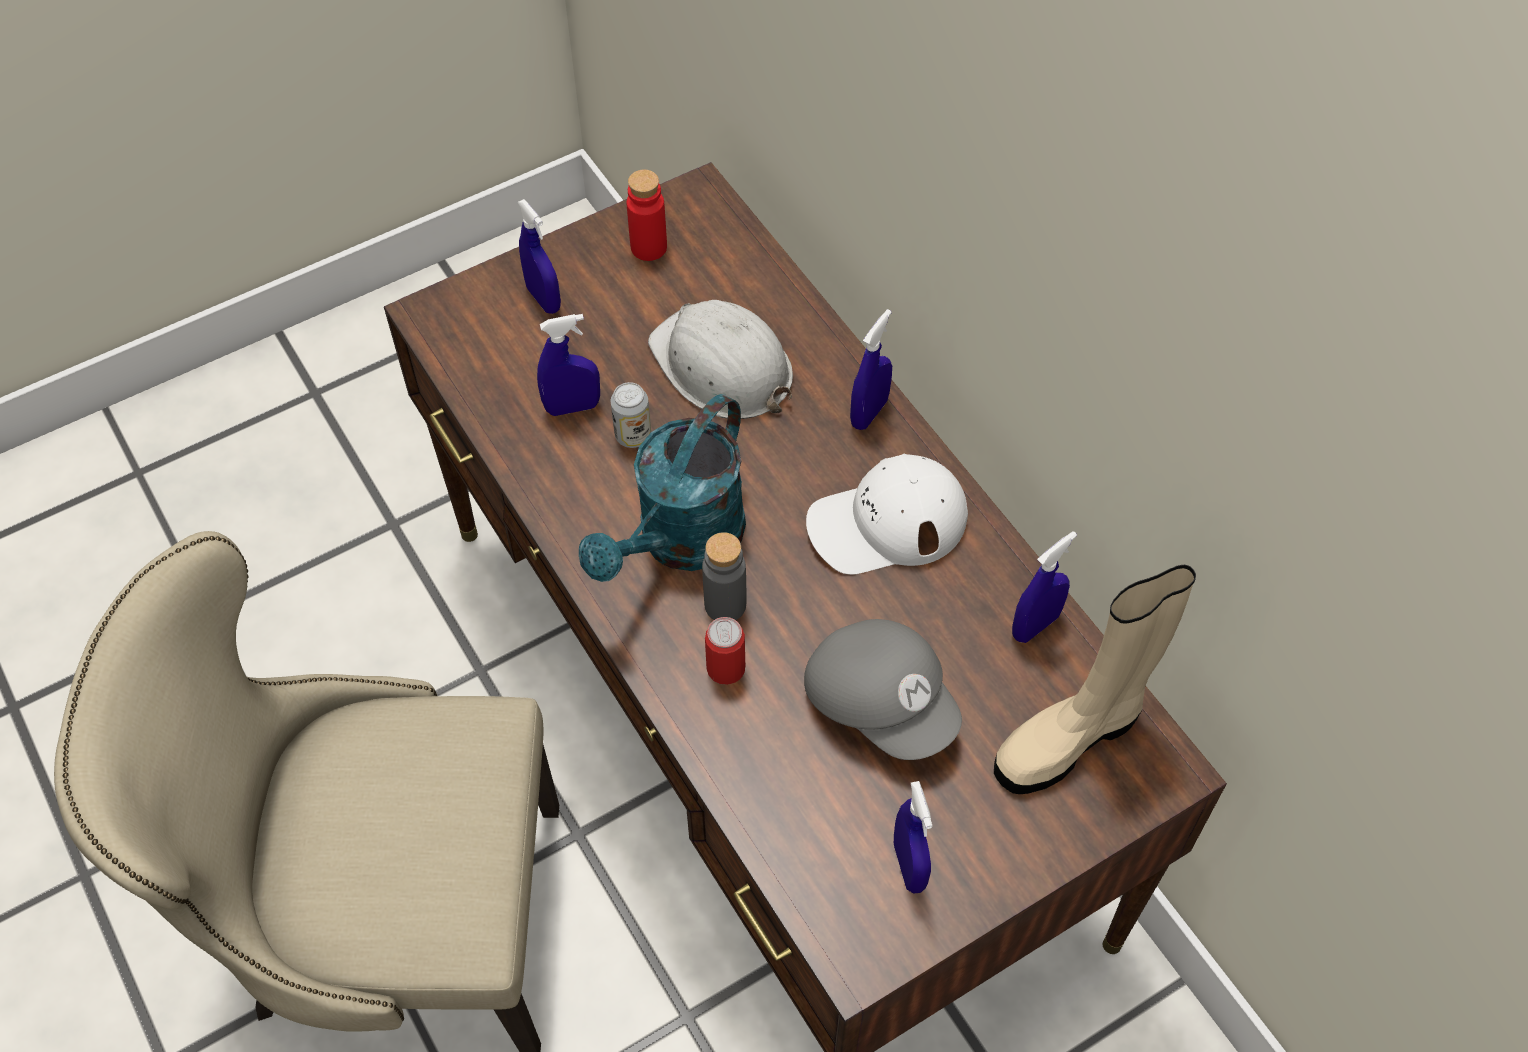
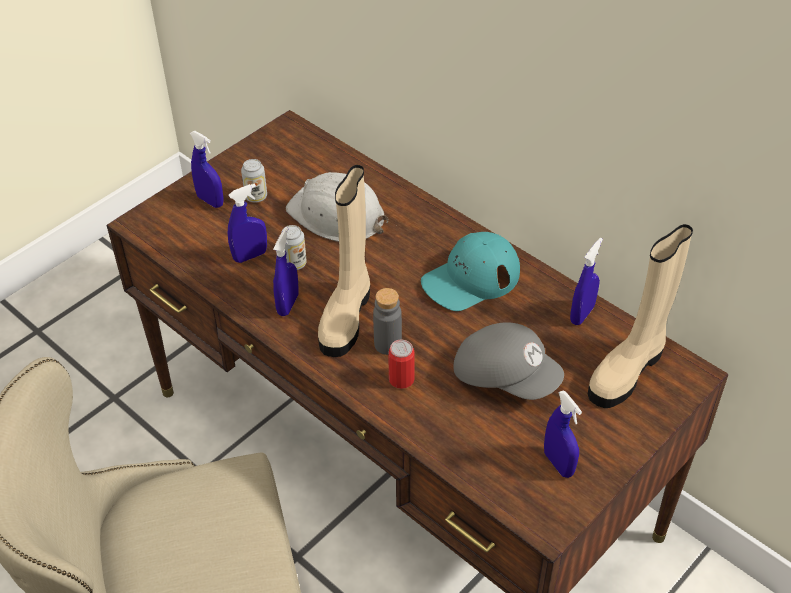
camera: 15 degrees left, 10 degrees down
(612, 306) = (256, 196): none -> can
(649, 247) = (267, 161): red bottle -> none
(680, 543) = (346, 316): turquoise watering can -> beige boot
(869, 413) = (437, 222): blue spray bottle -> blue spray bottle (288, 304)
(886, 523) = (471, 279): white cap -> turquoise cap

